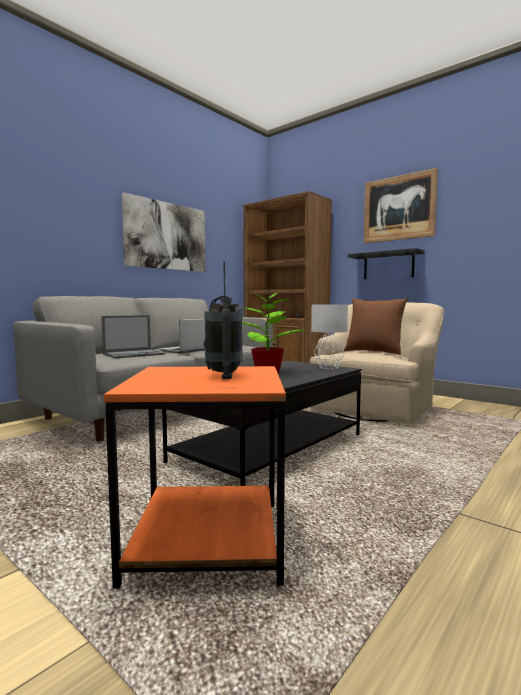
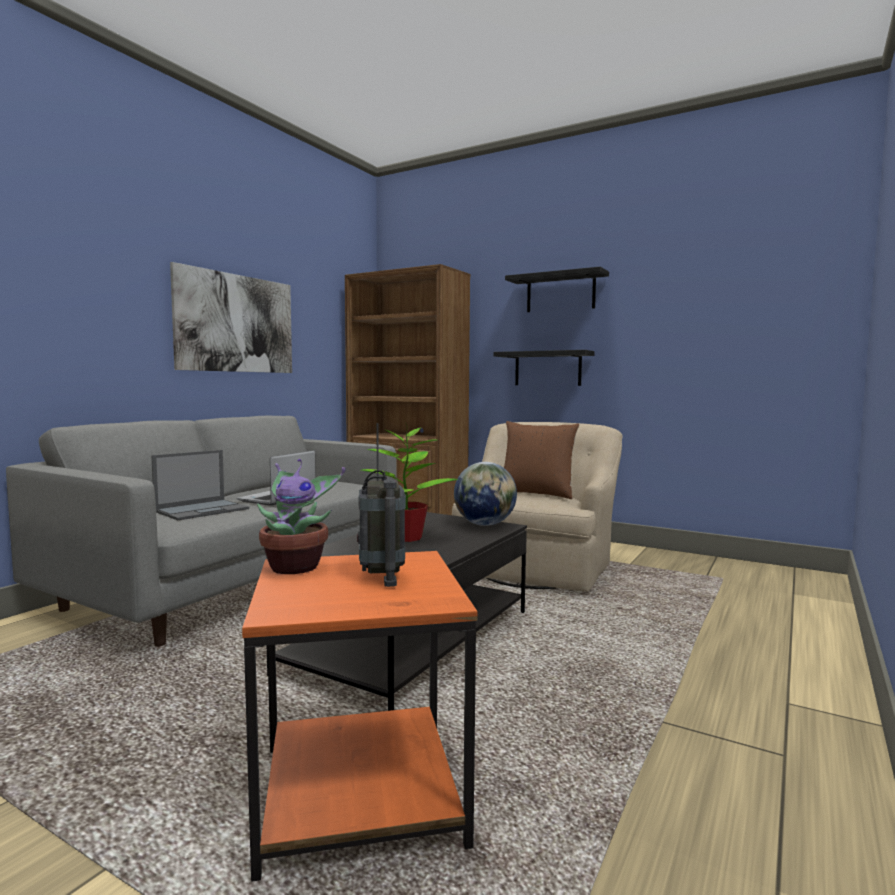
camera: 10 degrees left, 0 degrees up
(166, 370) = (297, 567): none -> potted plant
(329, 367) = (485, 524): grey table lamp -> globe
(398, 208) = (560, 293): picture -> black shelf

